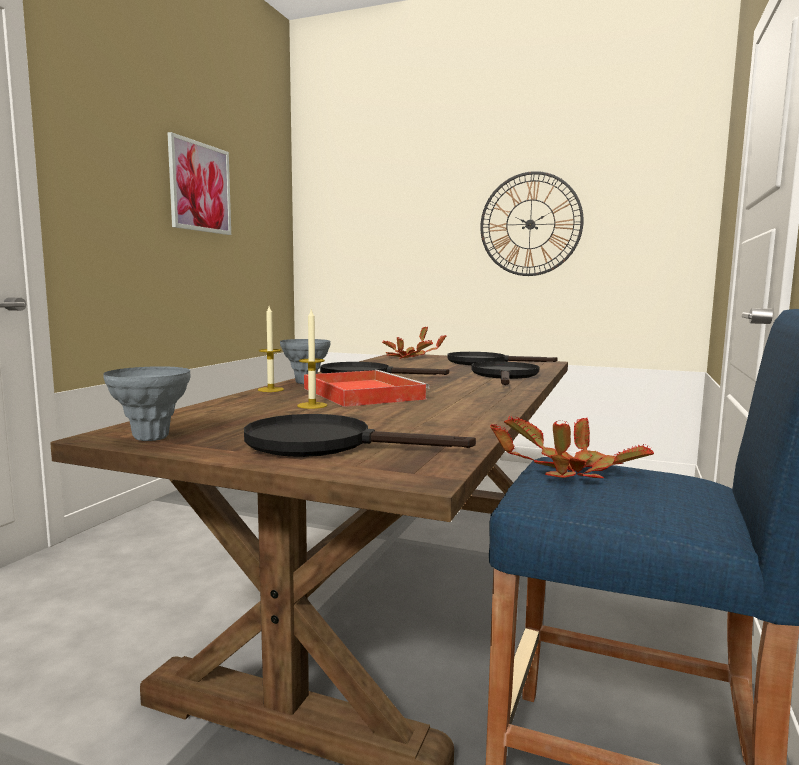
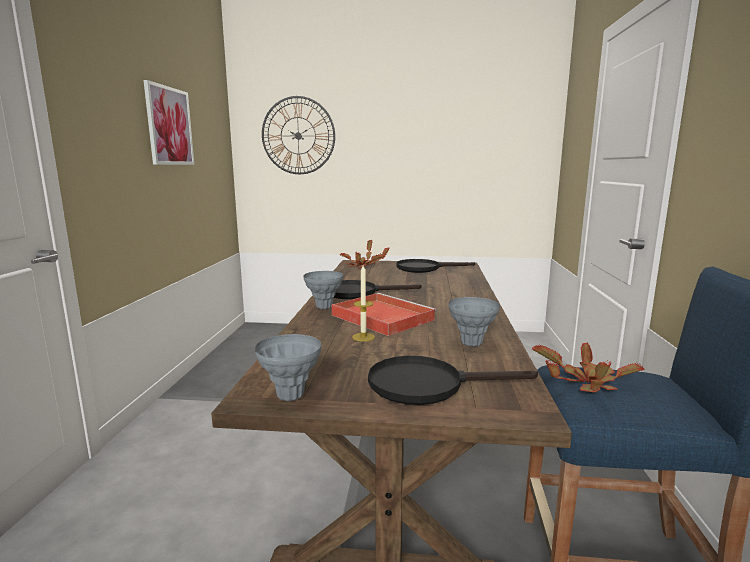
camera: 15 degrees left, 5 degrees up
(271, 389) = (308, 319): candle -> none
(441, 419) = (471, 343): none -> grey vase
(505, 376) = (456, 285): black frying pan -> none
(530, 224) = (430, 153): wall clock -> wall clock (298, 135)

